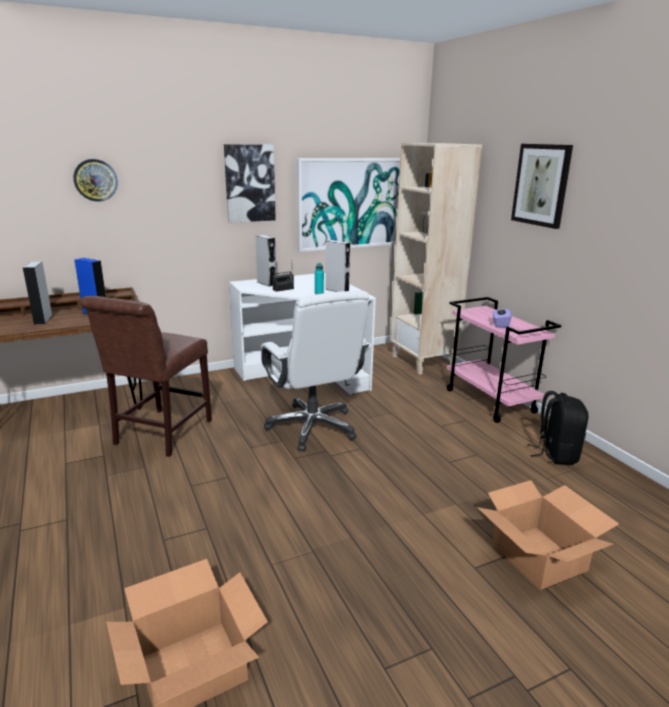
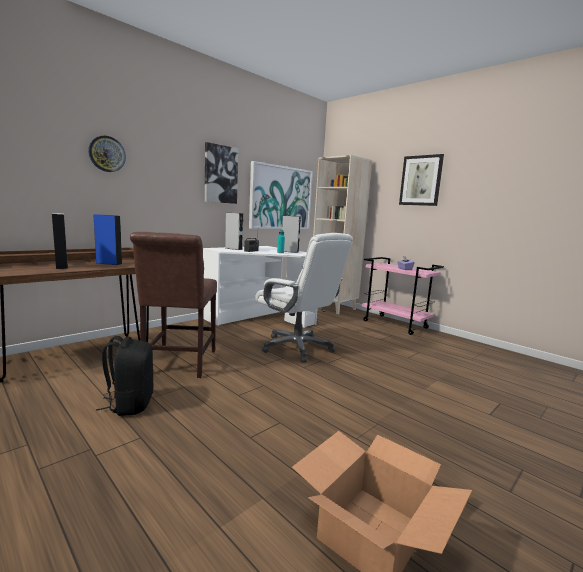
camera: 20 degrees left, 10 degrees down
(539, 556) = (516, 401): cardboard box -> none
(555, 454) = (461, 347): black backpack -> black backpack (130, 404)

